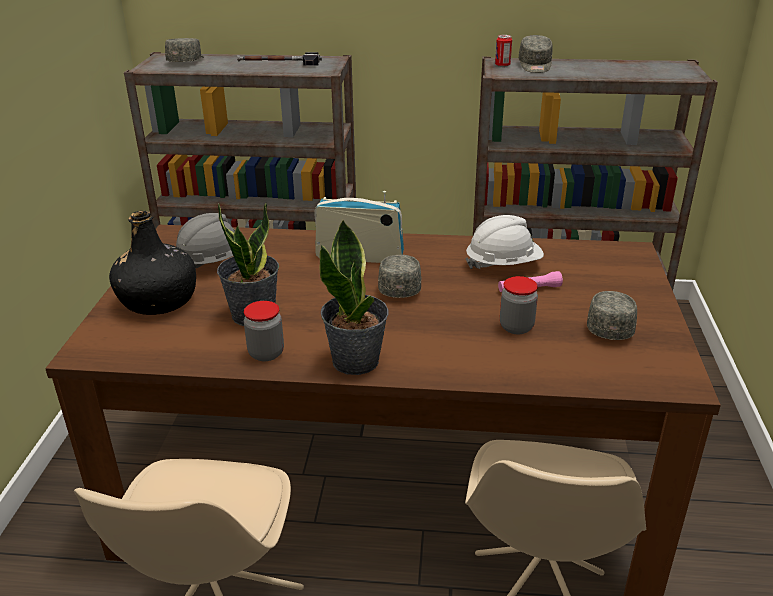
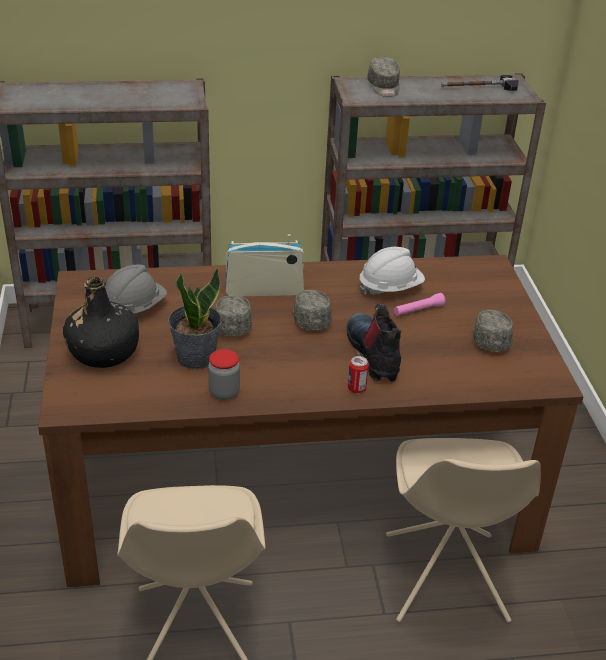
camera: 15 degrees left, 5 degrees up
(187, 60) = (41, 93): grey cap -> grey cap (233, 323)
(279, 63) = (139, 94): hammer -> hammer (479, 88)
(356, 361) = (301, 391): potted plant -> none
(459, 330) = (374, 354): none -> boot
(502, 65) = (354, 88): can -> can (356, 388)
(516, 327) = (418, 347): jar -> none

